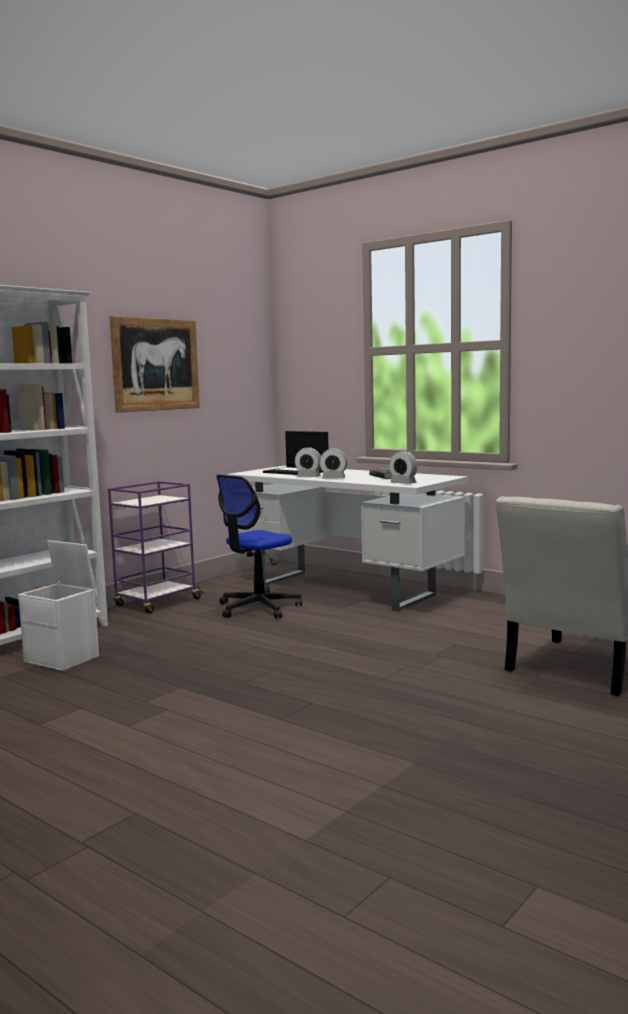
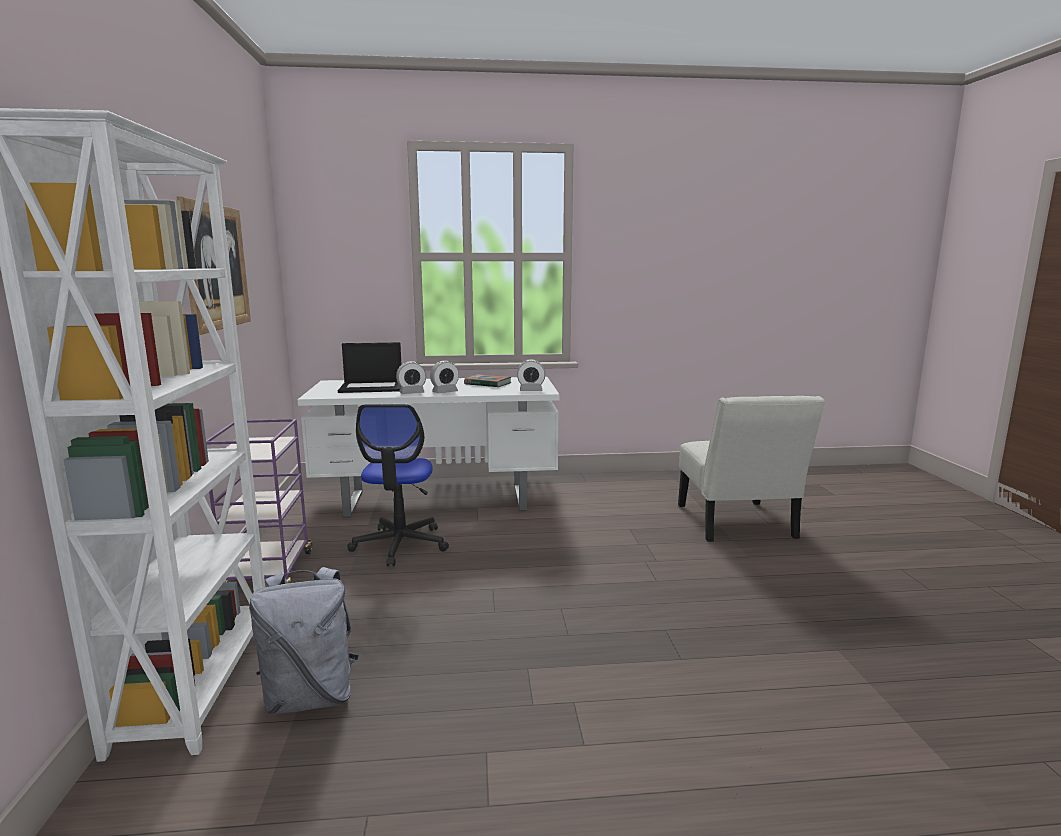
camera: 45 degrees left, 5 degrees up
(63, 659) = (311, 696): white storage box -> grey backpack

